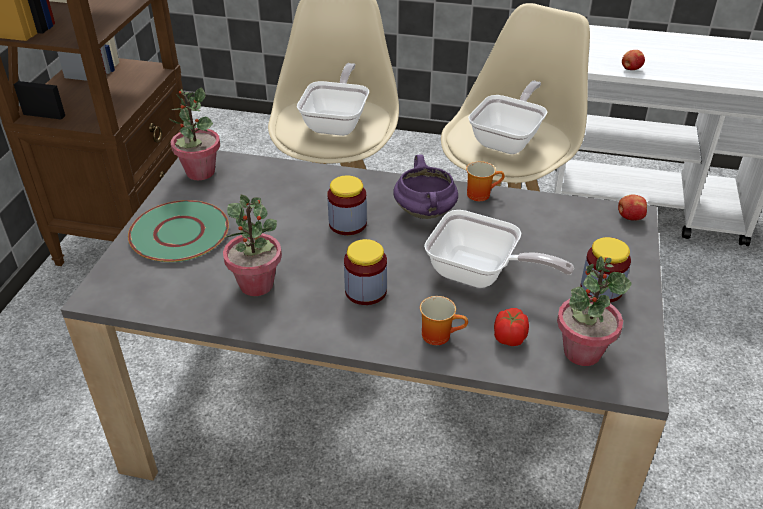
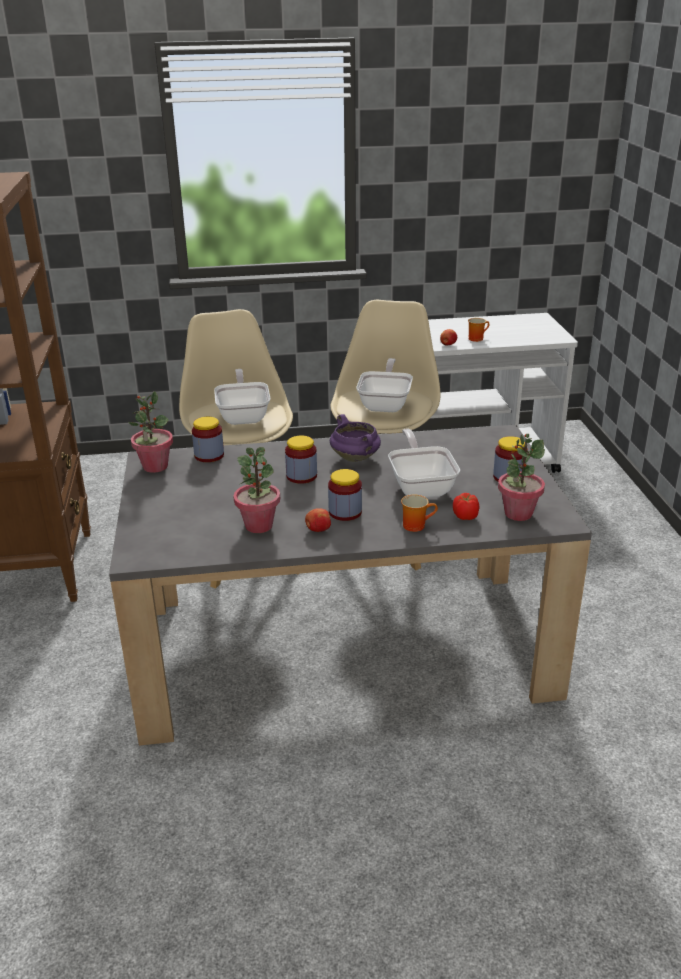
camera: 20 degrees left, 10 degrees down
(180, 232) = (170, 507): green plate -> none
(265, 170) = (209, 455): none -> jar
(480, 193) = (388, 439): mug -> mug (476, 338)
(480, 275) = (421, 486): frying pan -> frying pan turned 105 degrees counterclockwise
(629, 217) = (502, 434): apple -> apple (318, 530)

